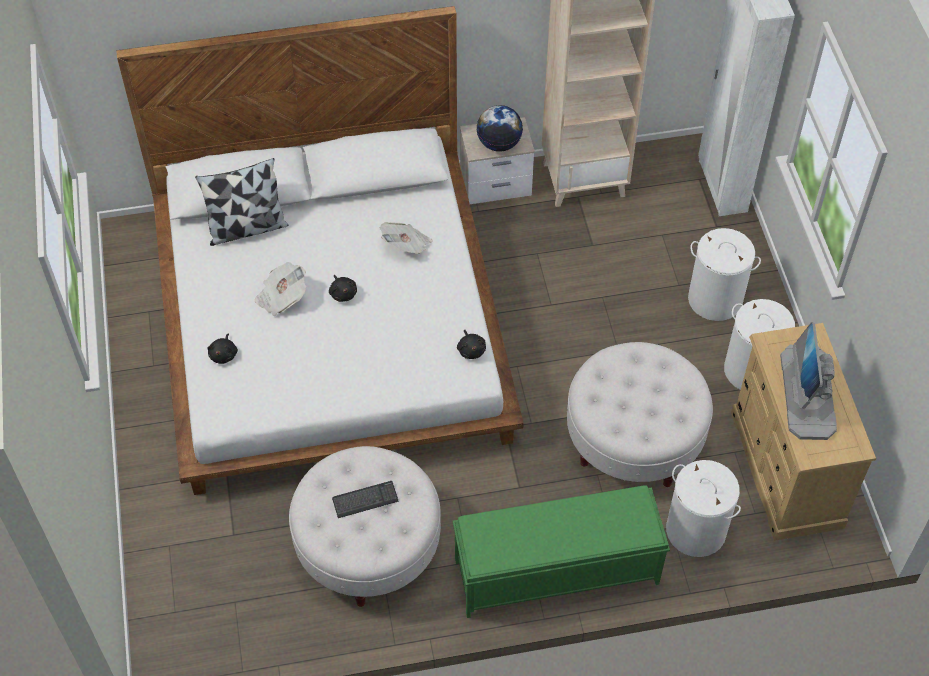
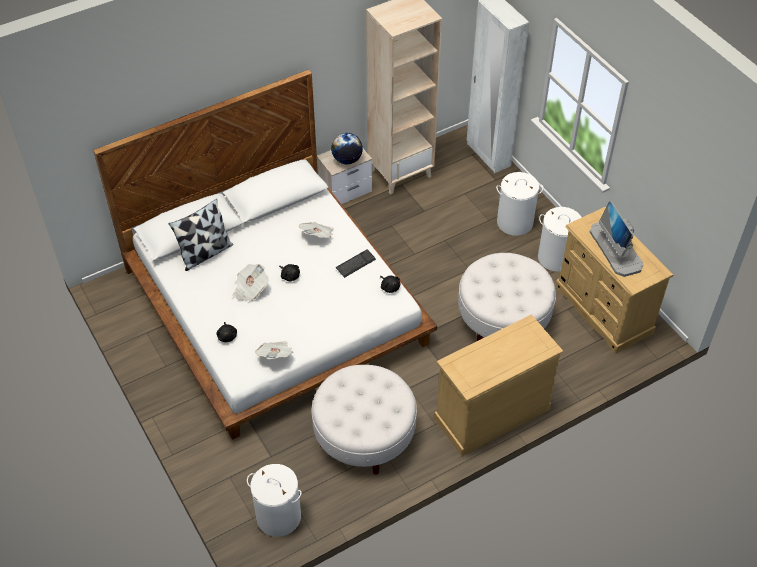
camera: 20 degrees left, 5 degrees down
(274, 402) = (276, 355): none -> newspaper
(365, 500) = (363, 399): keyboard -> keyboard (355, 264)
(555, 572) = (491, 413): green bench -> beige dresser
(695, 530) = (566, 362): white laundry basket -> white laundry basket (278, 516)

